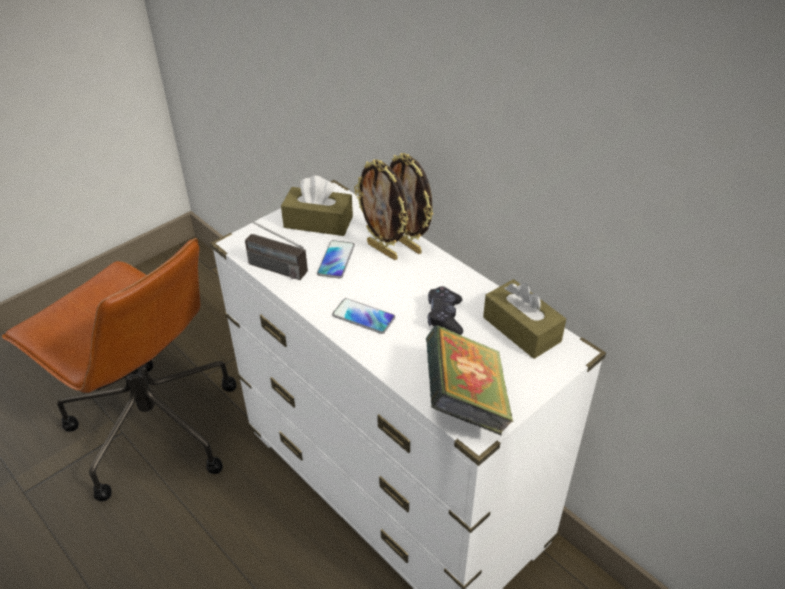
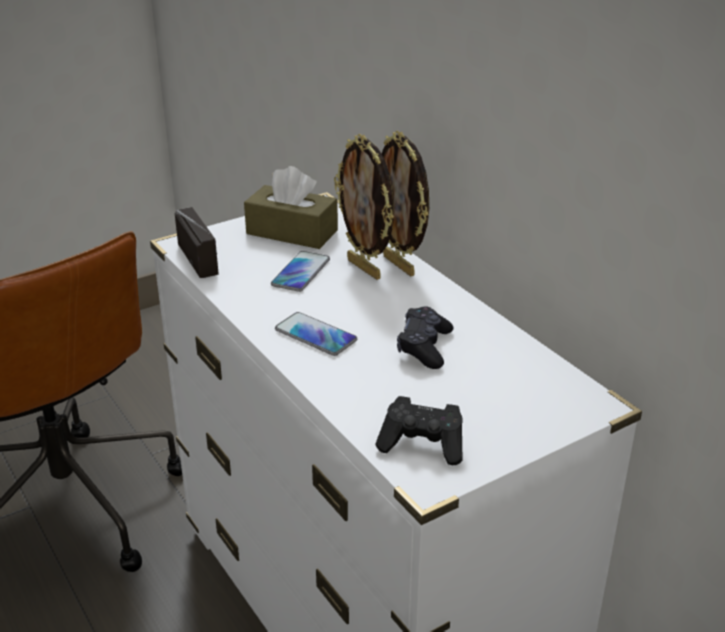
camera: 10 degrees right, 10 degrees down
(263, 264) = (206, 268): radio -> radio turned 150 degrees counterclockwise
(465, 402) = (423, 445): book -> black game controller
(521, 329) = (527, 371): brown tissue box -> none

